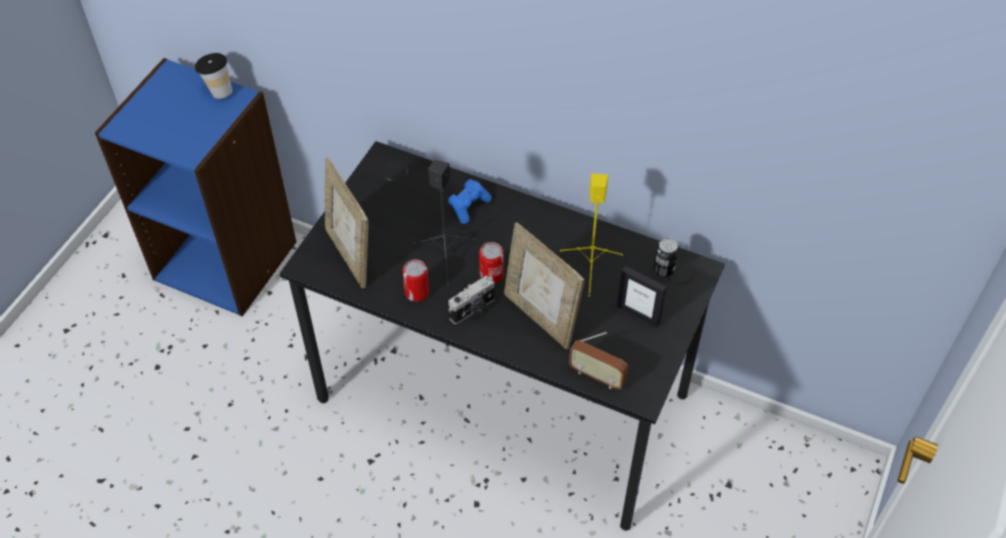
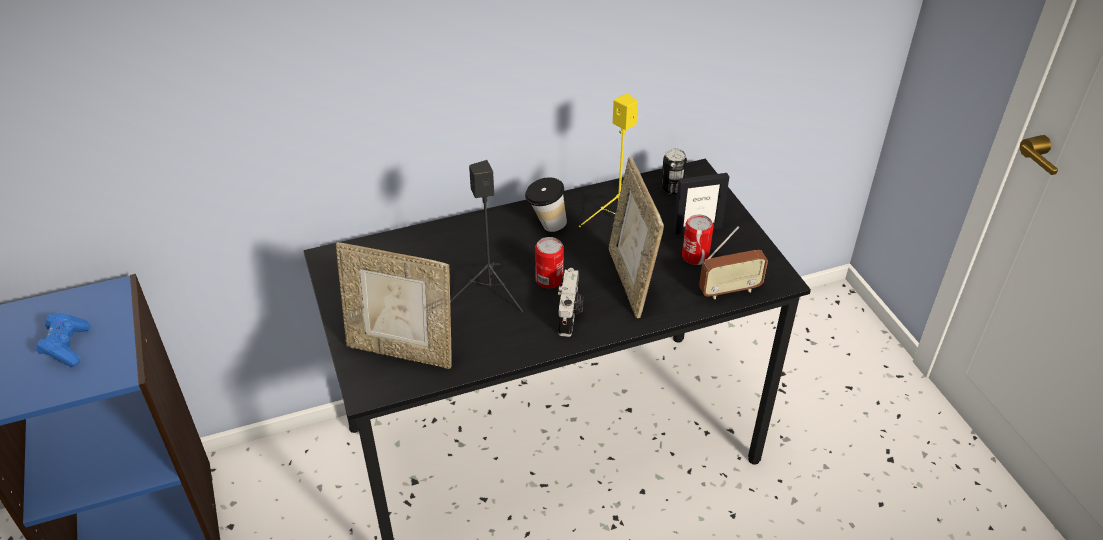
camera: 45 degrees left, 10 degrees down
(218, 91) = (78, 301): cup -> cup (546, 226)
(417, 292) = (504, 336): can -> can (695, 256)
(468, 206) = (460, 244): blue game controller -> blue game controller (67, 347)
(540, 317) = (630, 281): picture frame -> picture frame turned 75 degrees clockwise

